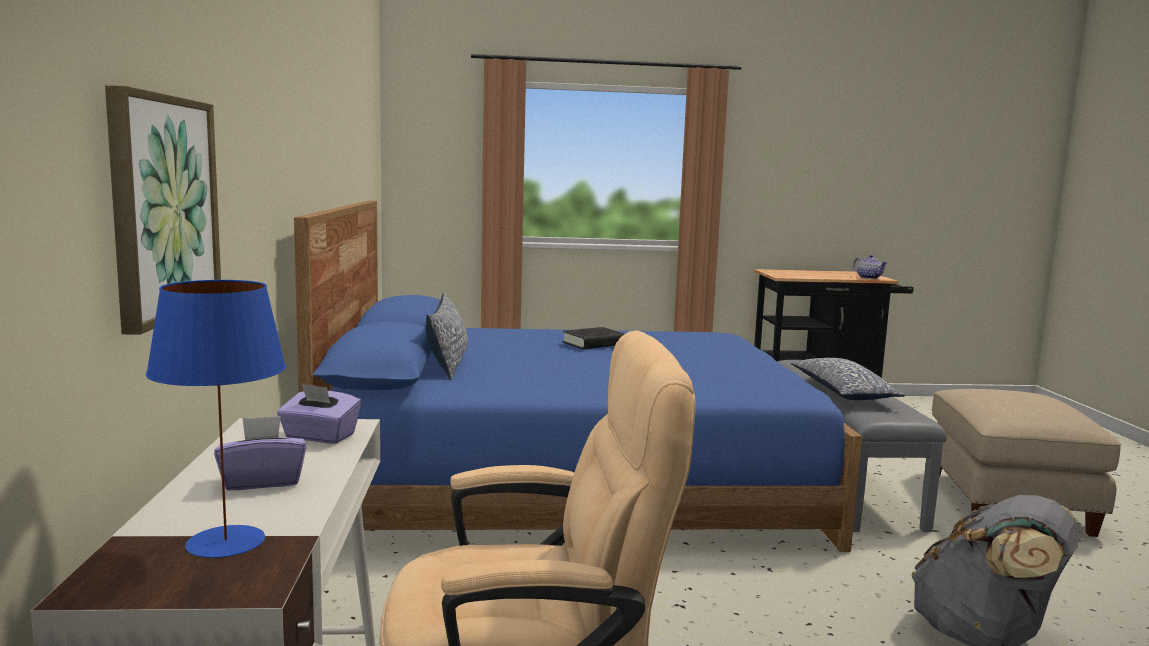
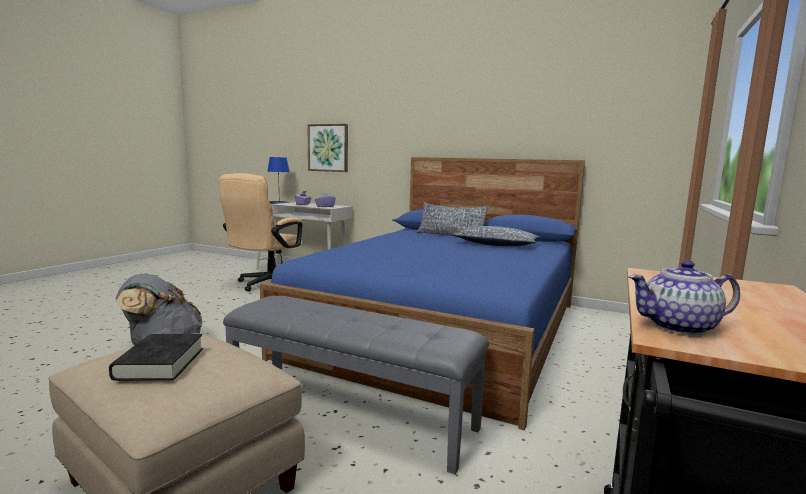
camera: 120 degrees right, 0 degrees up
(593, 344) = (475, 252): black book -> black book (160, 363)
(842, 392) = (335, 310): pillow -> pillow (495, 245)

